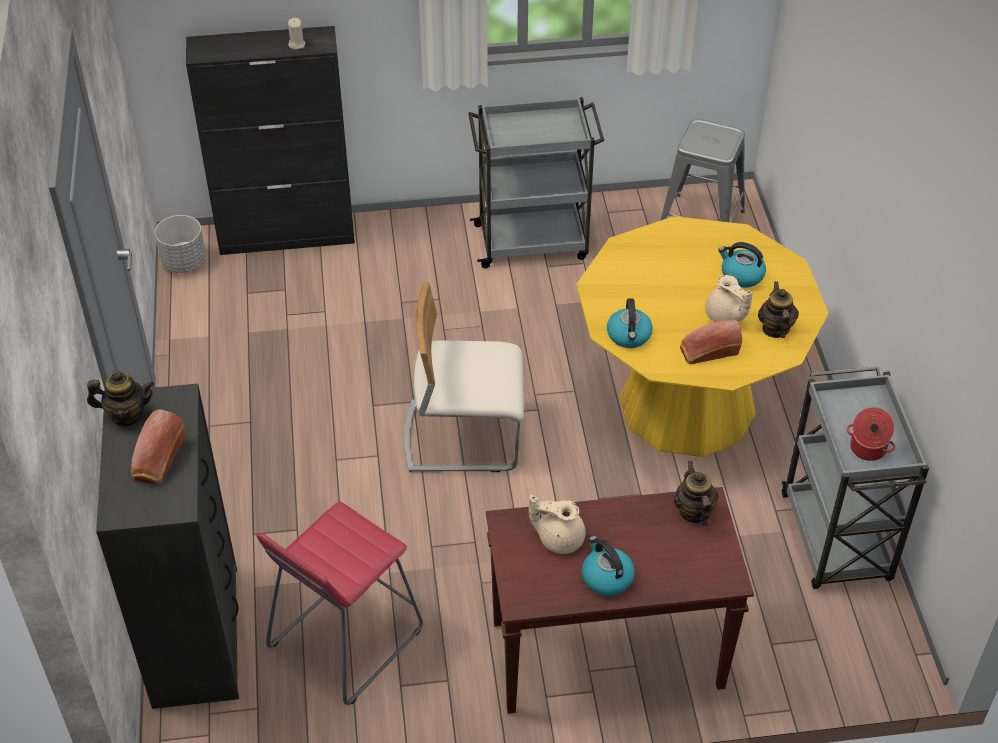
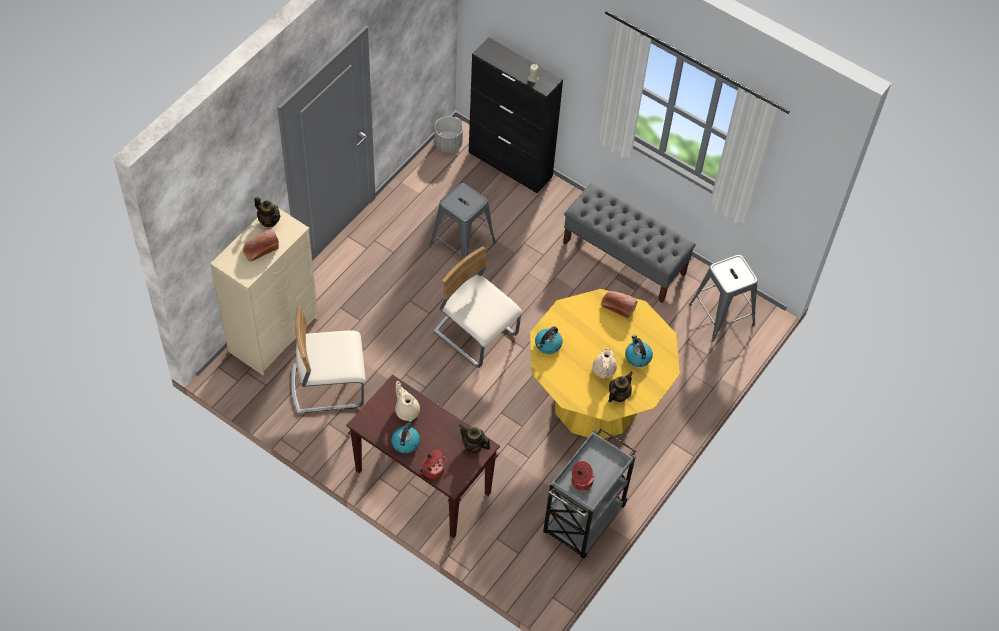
camera: 40 degrees right, 10 degrees up
(196, 634) = (274, 334): black dresser -> beige dresser
(329, 353) = (462, 244): none -> grey stool
(345, 639) = (328, 385): red stool -> beige chair
(533, 241) = (624, 258): grey cart -> grey bench
(682, 582) = (432, 469): none -> cooking pot
(693, 512) = (473, 445): teapot -> teapot turned 90 degrees counterclockwise
(708, 352) = (573, 381): bread -> bread (617, 307)

